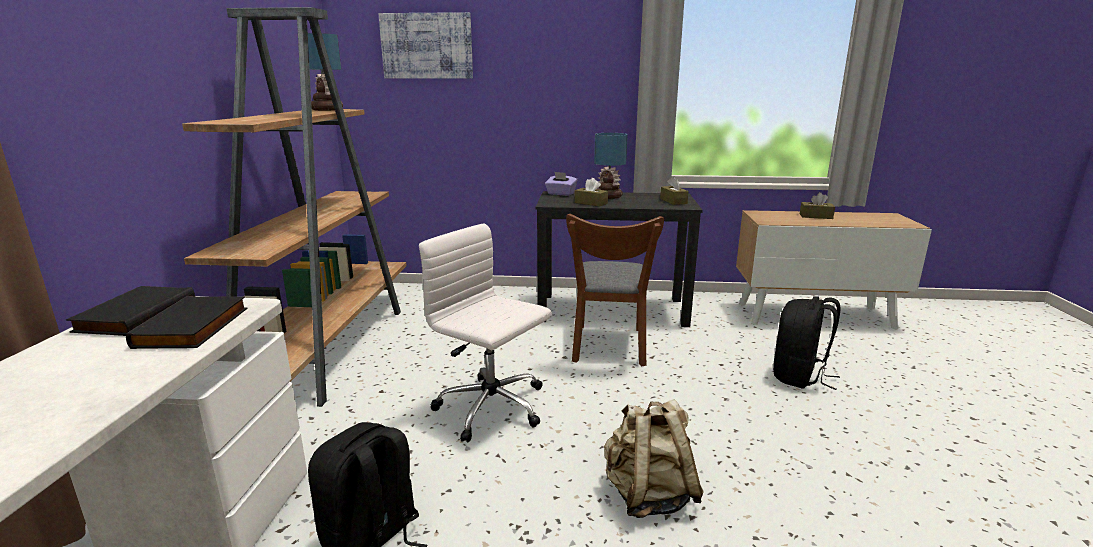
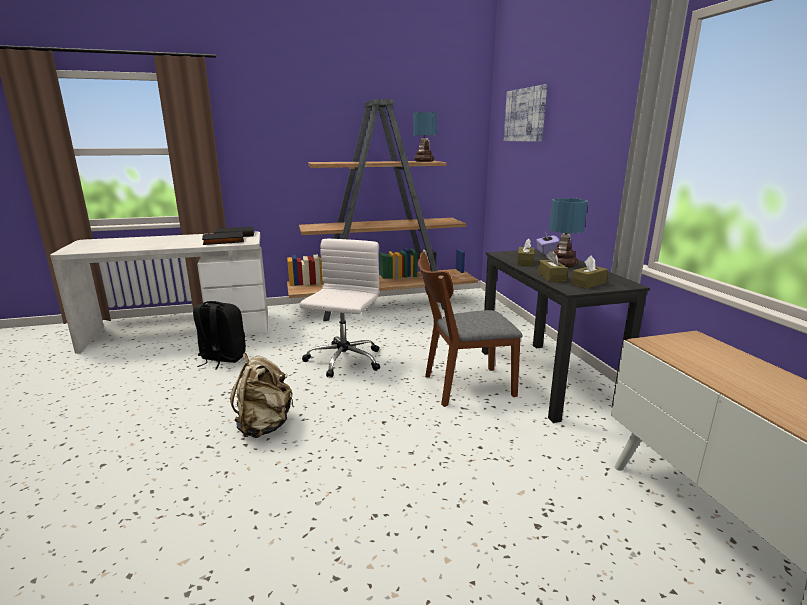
camera: 70 degrees right, 0 degrees up
(799, 377) = (494, 503): black backpack -> none
(816, 216) = (754, 374): brown tissue box -> brown tissue box (551, 277)

